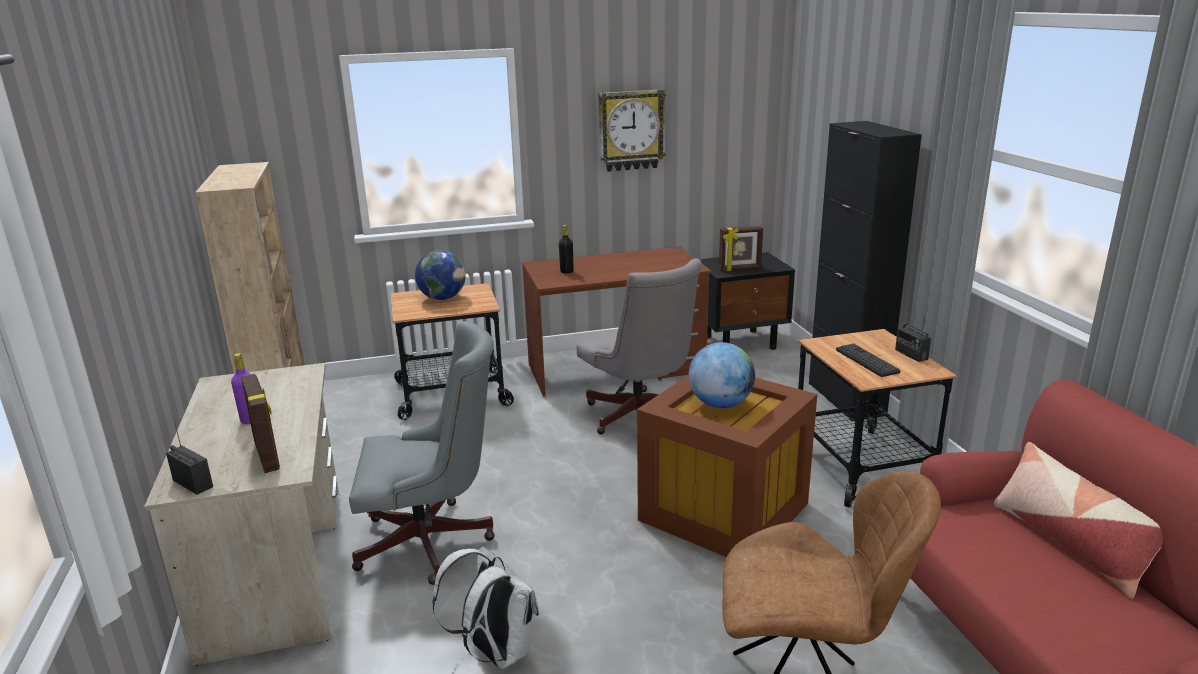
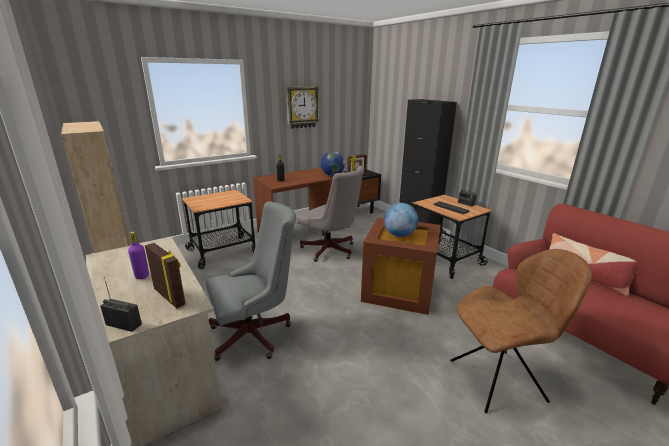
camera: 20 degrees left, 0 degrees up
(442, 298) = (215, 198): globe -> globe (332, 175)
(495, 652) = (328, 390): white backpack -> none

